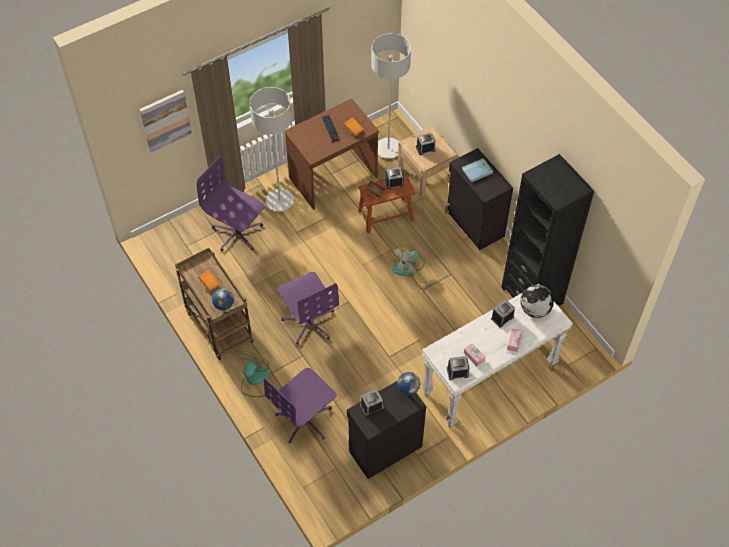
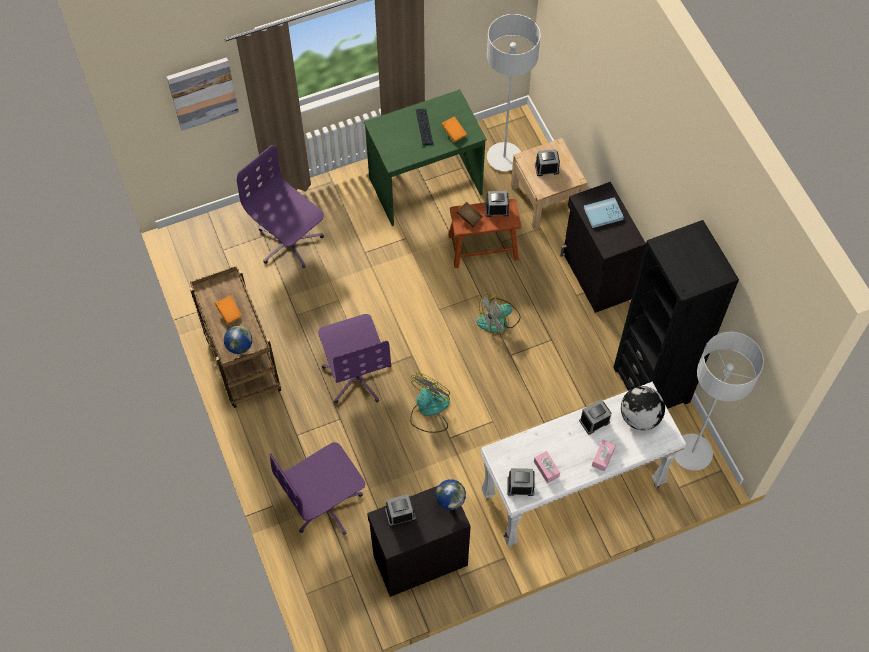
camera: 10 degrees right, 5 degrees up
(255, 381) = (273, 442): fan -> fan (429, 410)
(280, 201) = (351, 207): grey floor lamp -> grey floor lamp (692, 453)
(333, 178) = (425, 187): brown desk -> green desk

